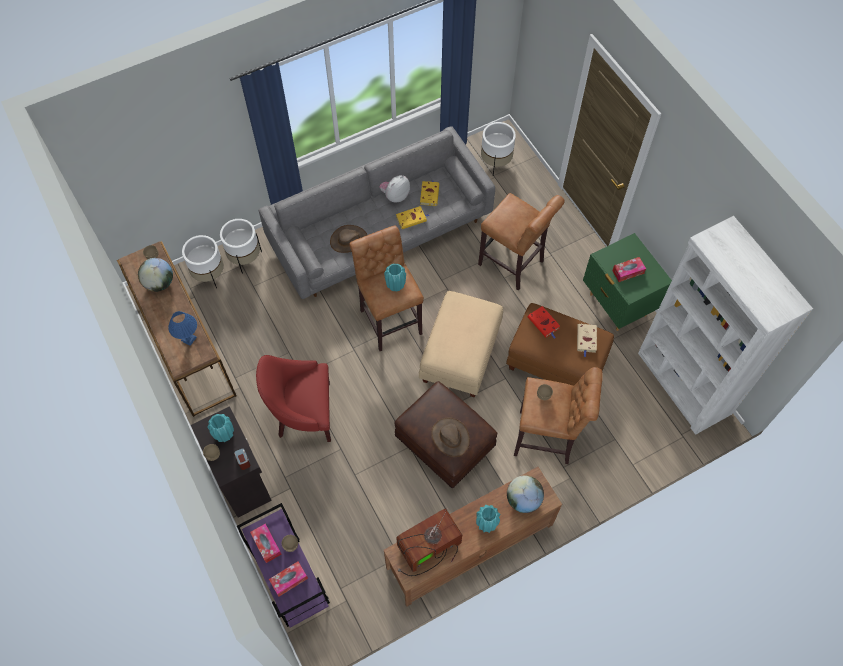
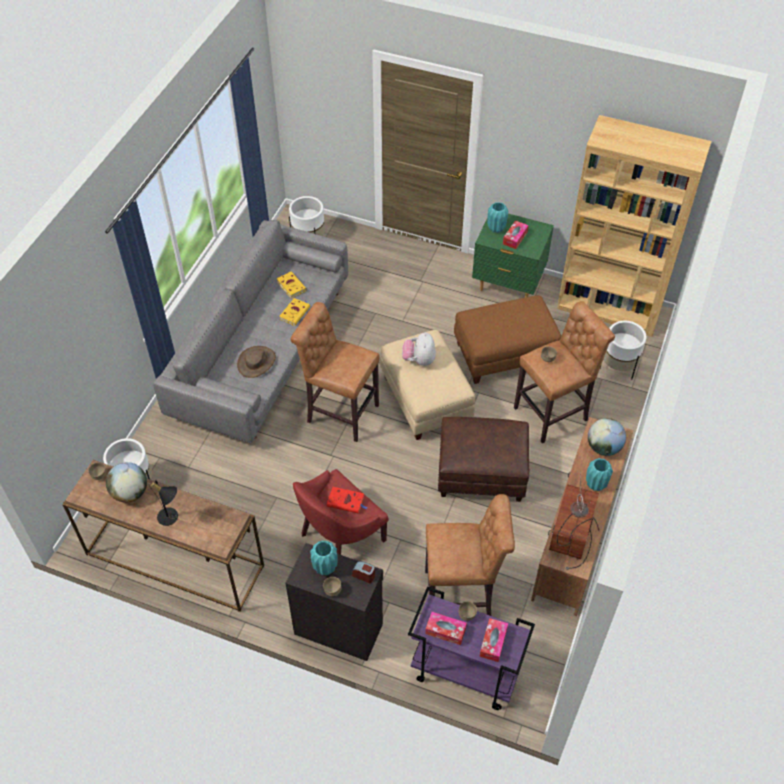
camera: 40 degrees left, 10 degrees down
(167, 321) = (171, 518): none -> black table lamp
(189, 339) = (208, 517): blue table lamp -> none
(245, 258) = (157, 450): white planter -> white planter (618, 367)
(394, 195) = (261, 304): plush toy -> plush toy (419, 360)
(395, 285) = (348, 358): turquoise vase -> turquoise vase (496, 228)
(450, 437) = (498, 448): brown hat -> none
(513, 265) = (400, 306): brown stool -> brown stool (462, 595)
(544, 323) = (484, 319): red book -> red book (346, 501)
(586, 340) = (527, 310): beige book -> none
(683, 384) = (609, 308): white bookcase -> brown bookcase

